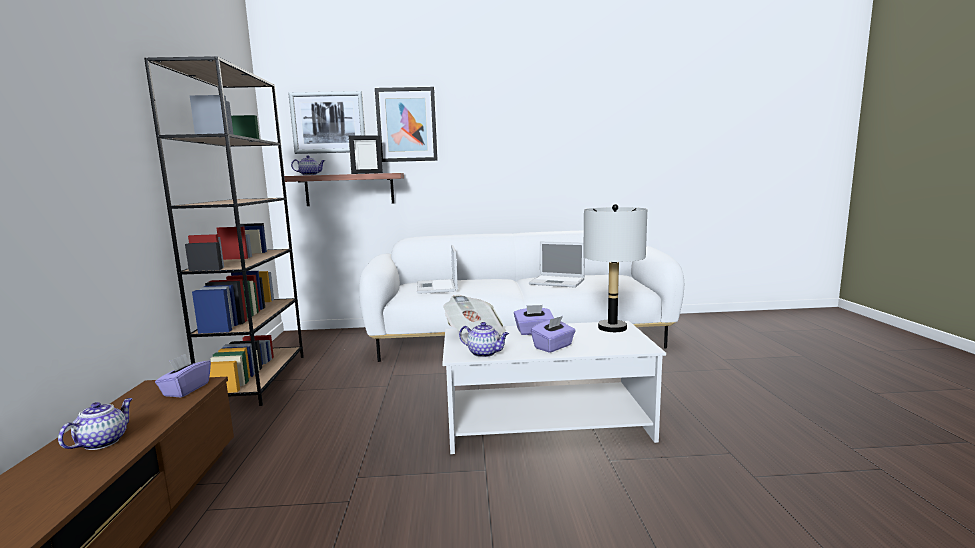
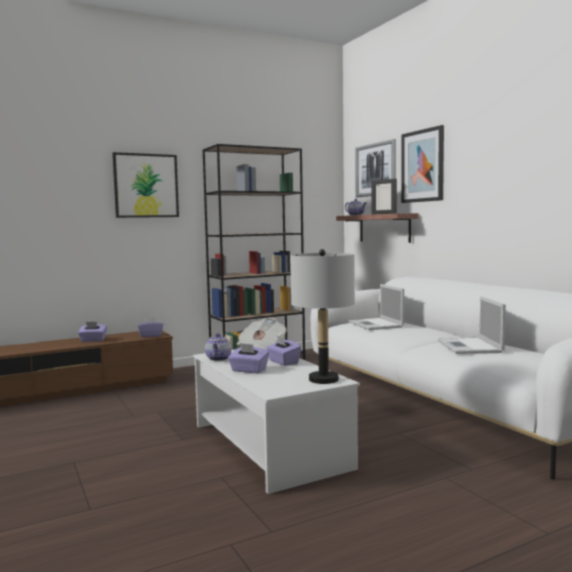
camera: 65 degrees right, 5 degrees down
(78, 111) = (146, 185): none -> picture
(103, 442) = (93, 340): teapot -> purple tissue box
(437, 287) = (376, 325): laptop -> laptop turned 75 degrees counterclockwise

